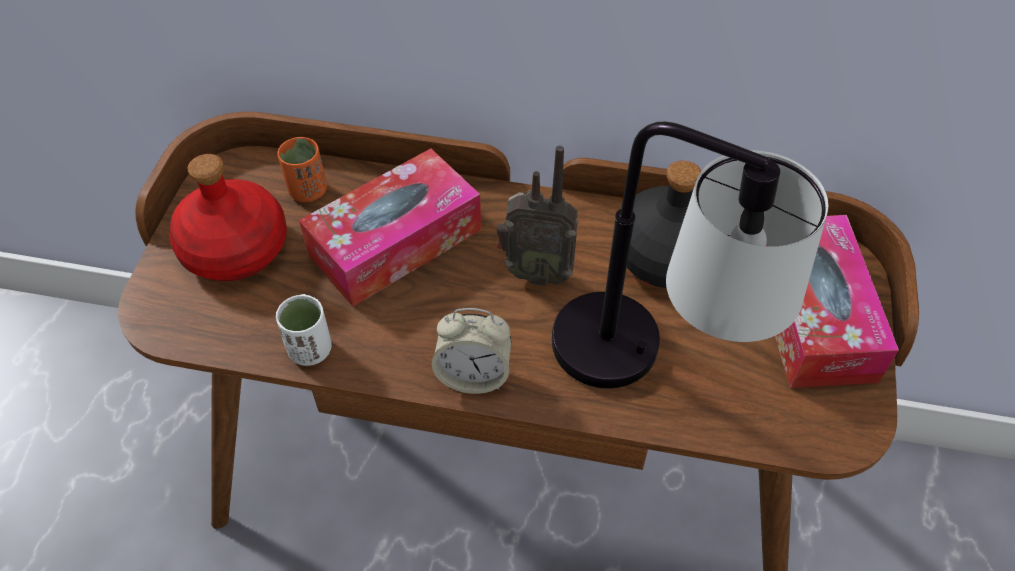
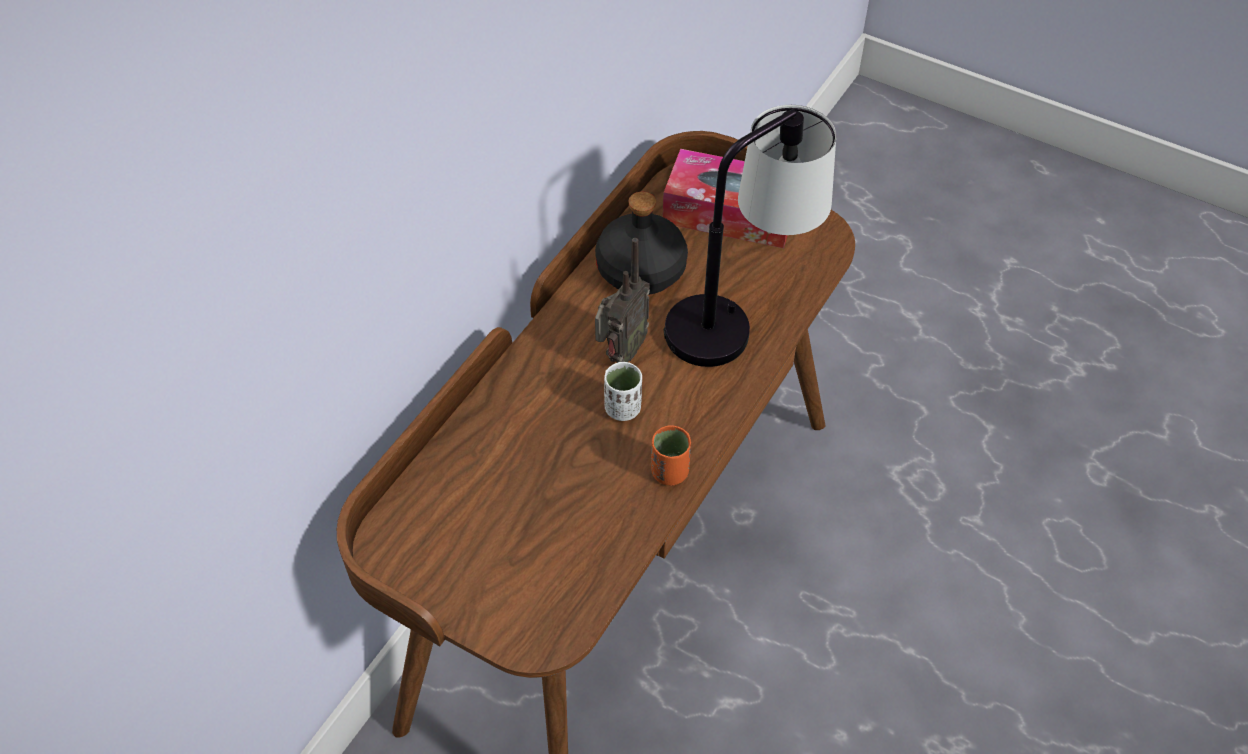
camera: 70 degrees left, 0 degrees up
(235, 249) = (493, 563): red bottle -> none
(308, 191) = (447, 491): orange cup -> orange cup (669, 472)
(310, 350) = (633, 525): white cup -> white cup (623, 408)
(395, 242) = (543, 439): tissue box -> none
(473, 375) = (702, 421): alarm clock -> none

